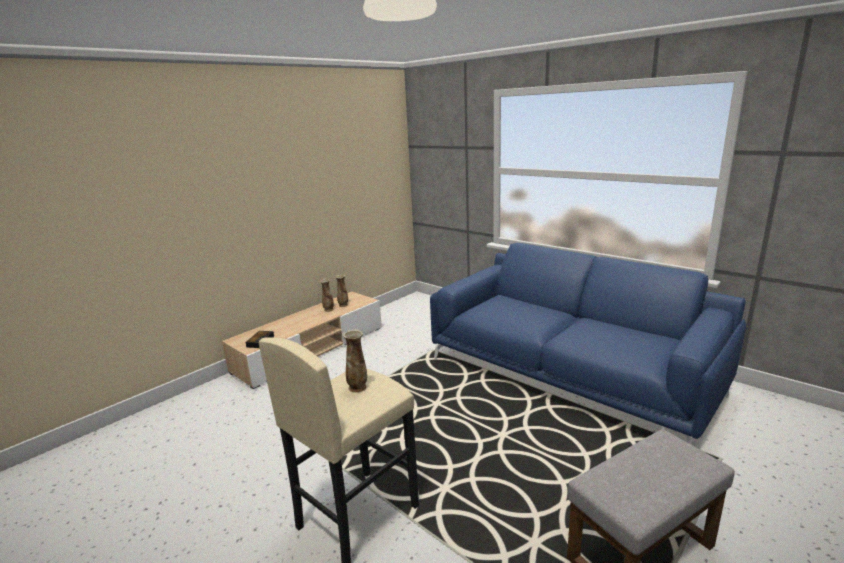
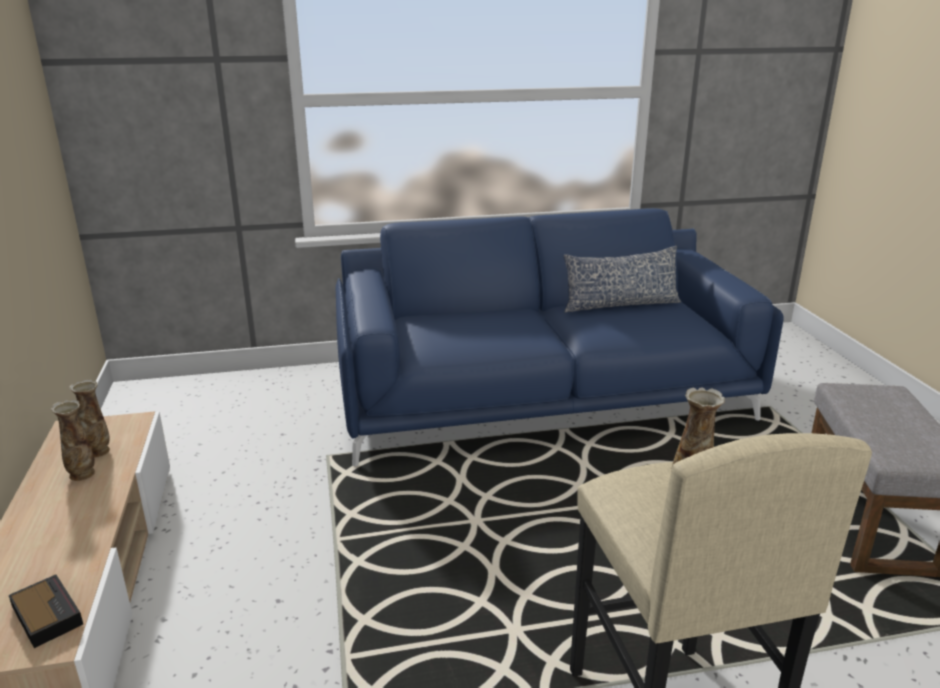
camera: 55 degrees left, 5 degrees up
(622, 330) = (620, 304): none -> pillow

